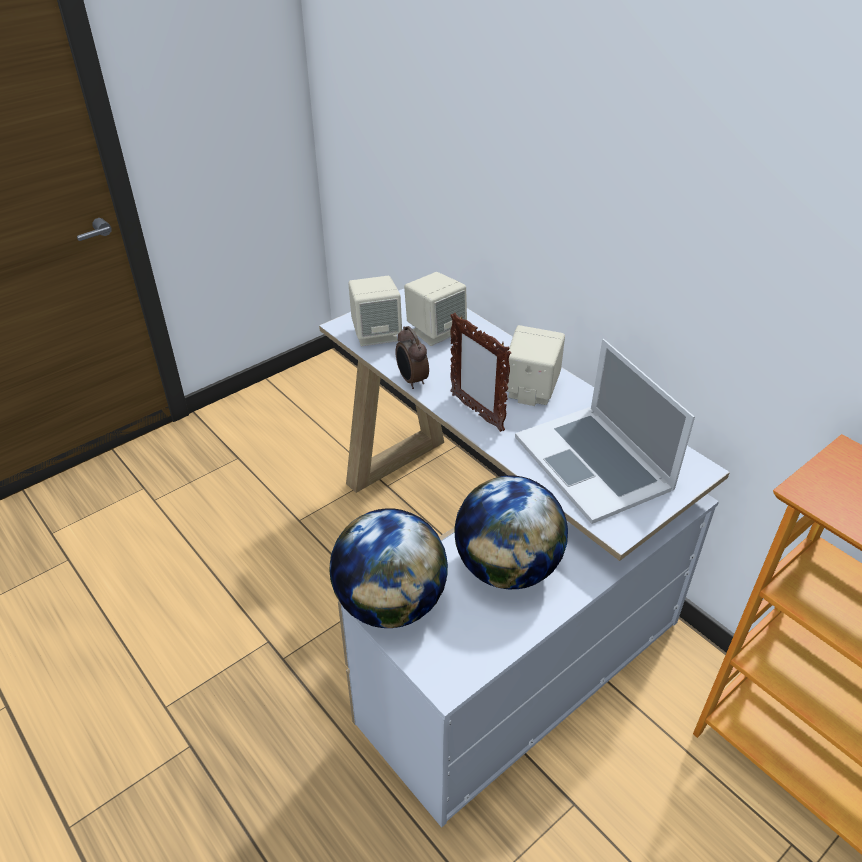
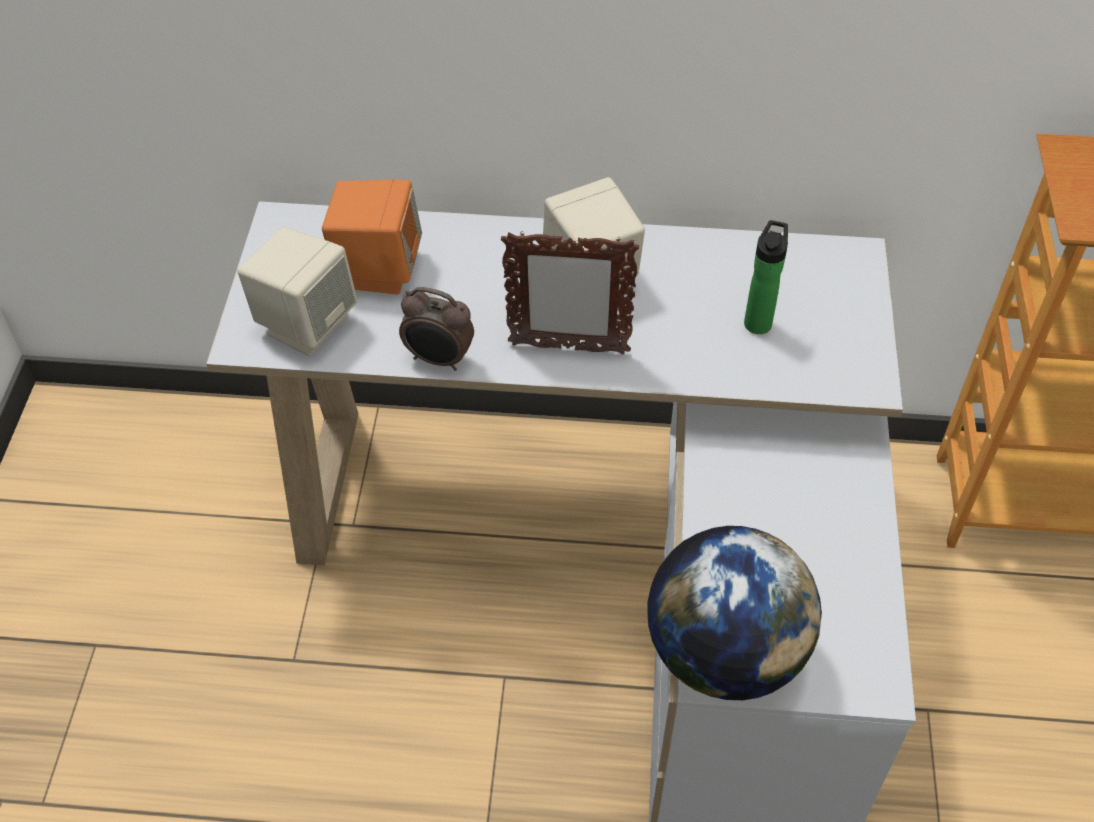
camera: 45 degrees left, 10 degrees up
(435, 331) = (378, 269): beige speaker -> orange speaker
(507, 568) = (782, 512): globe -> none
(593, 462) = (758, 321): laptop -> bottle

